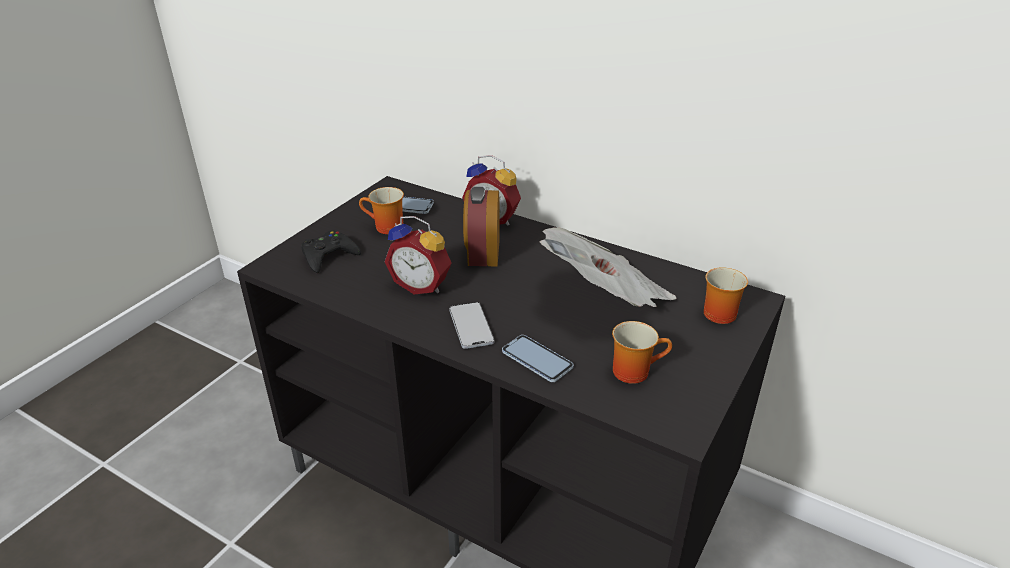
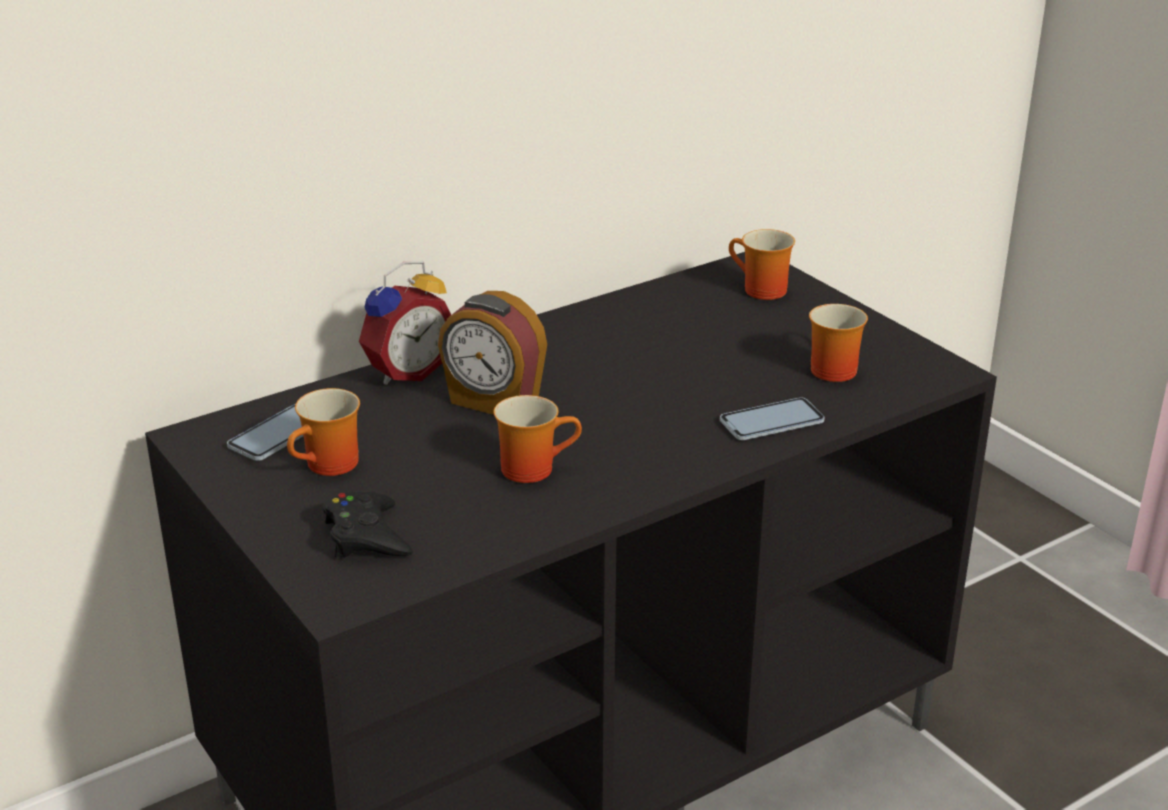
camera: 65 degrees left, 5 degrees down
(422, 285) = (533, 467): alarm clock -> mug
(471, 326) = (667, 450): phone -> none
(606, 298) = (680, 345): newspaper -> none

